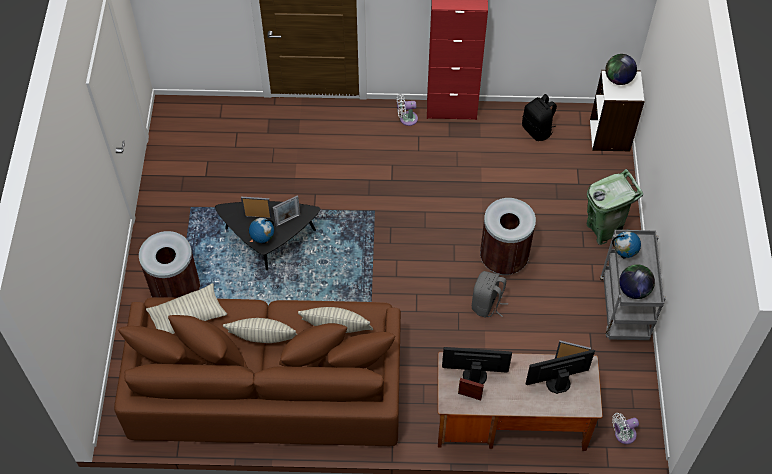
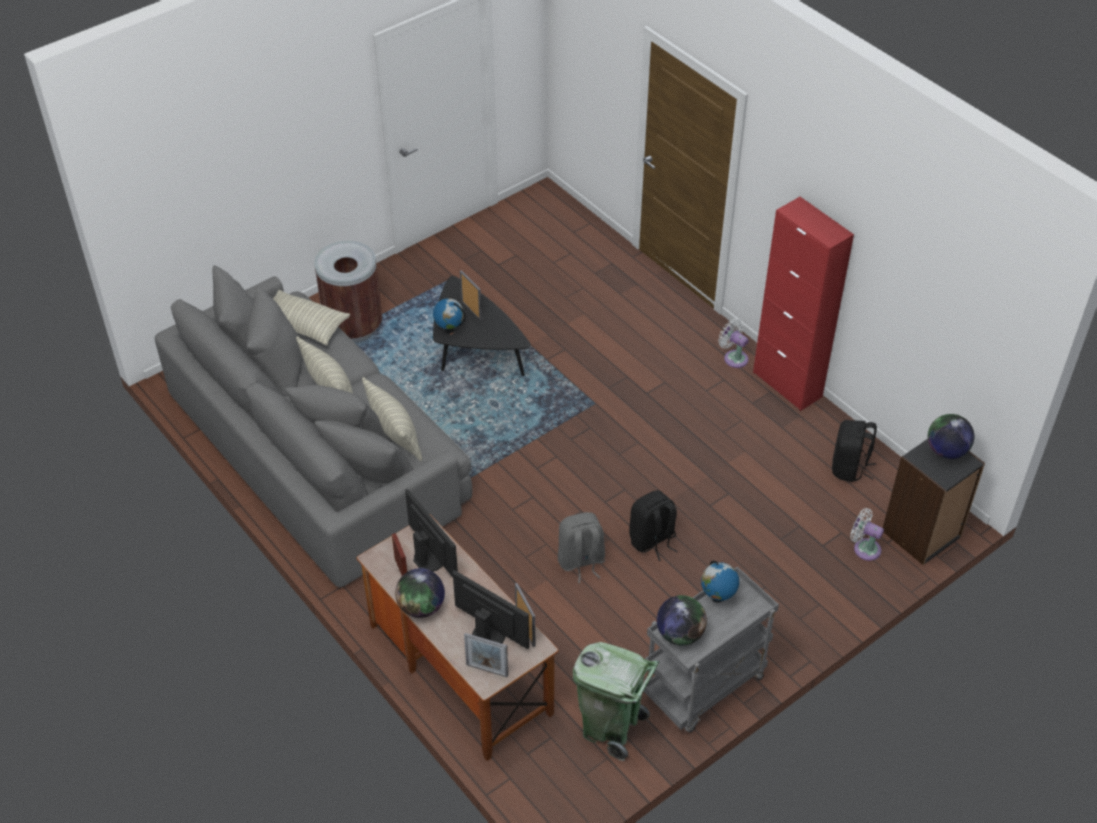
camera: 50 degrees right, 10 degrees down
(267, 383) = (318, 450): brown sofa -> grey sofa
(287, 220) = (490, 332): picture frame -> picture frame (487, 670)
(503, 259) = (652, 540): brown trash can -> black backpack
(508, 404) = (421, 607): none -> globe
(604, 229) = (789, 605): green trash can -> green trash can (611, 728)
(610, 135) = (922, 534): white bookcase -> black bookcase
(623, 435) = (540, 785): white fan -> white fan (864, 548)

